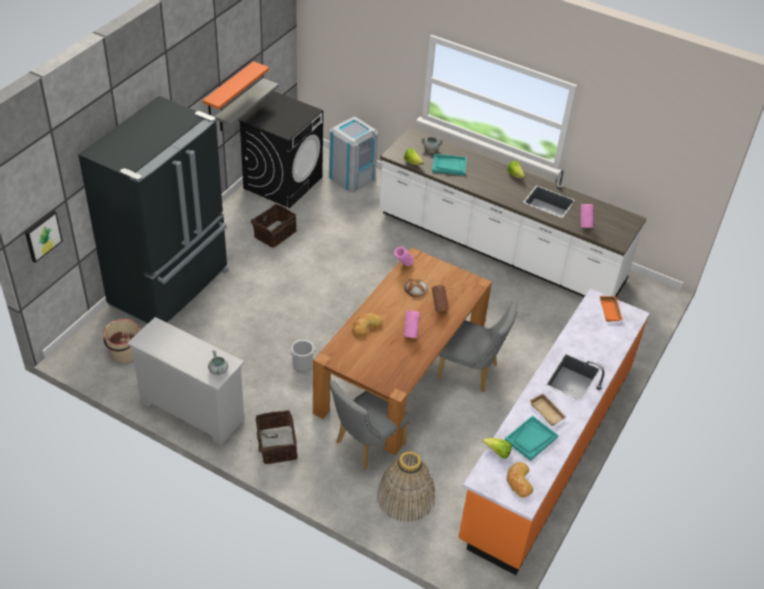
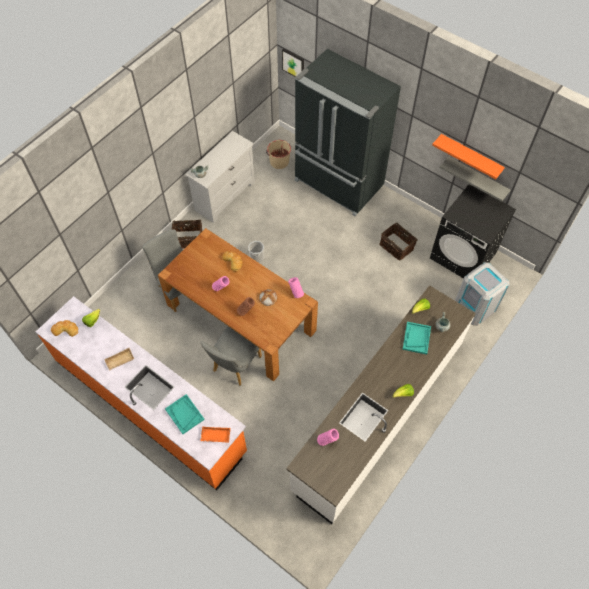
camera: 100 degrees right, 15 degrees up
(405, 497) = (132, 307): basket -> none
(531, 439) = (98, 344): turquoise tray -> turquoise tray (184, 414)

